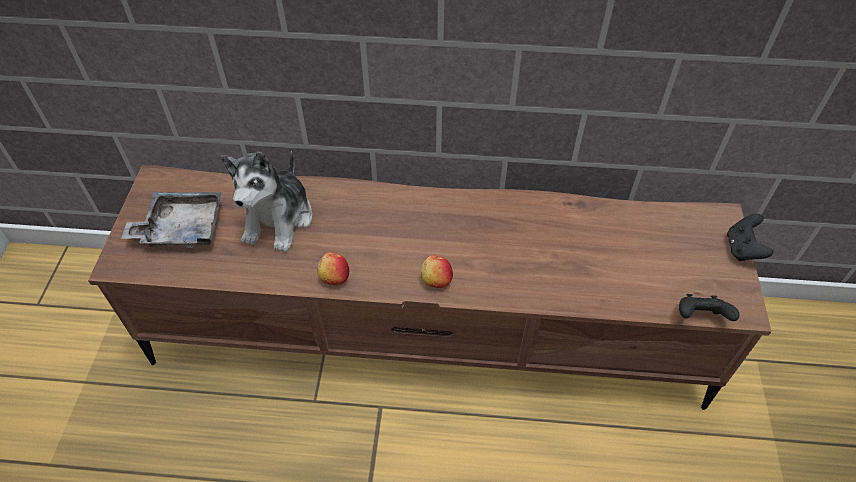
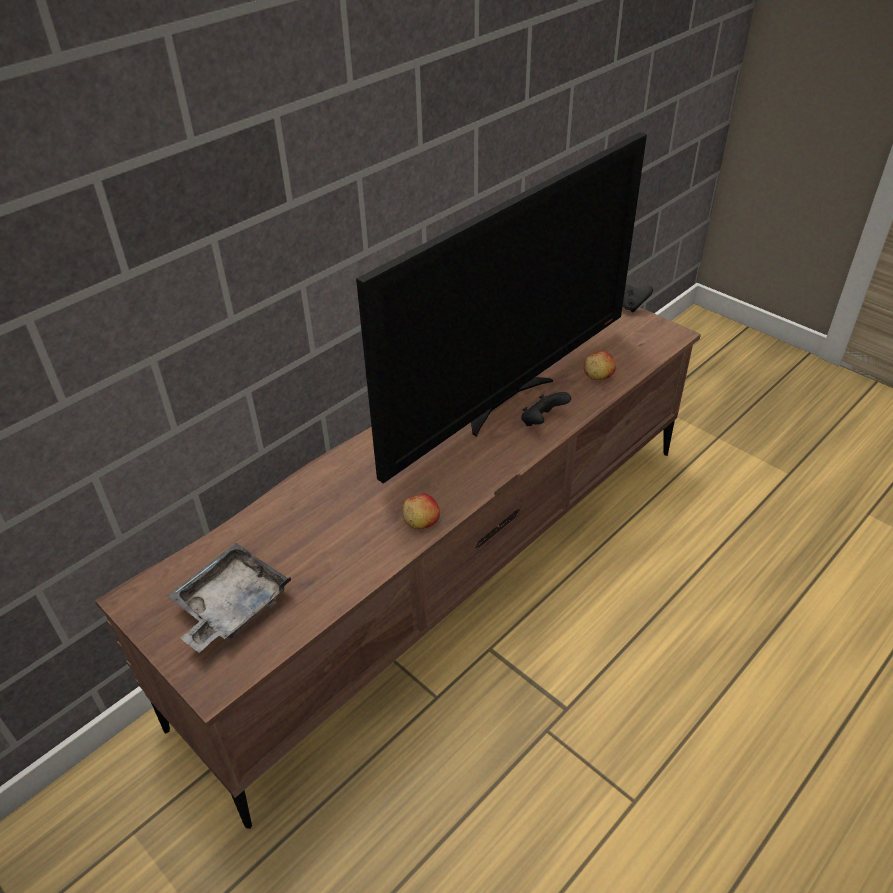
camera: 50 degrees left, 10 degrees down
(279, 219) = (310, 527): plush toy -> none
(436, 280) = (492, 462): apple -> apple (598, 376)
(515, 245) = (506, 401): none -> television
(700, 317) = (661, 355): black game controller -> black game controller (542, 422)

